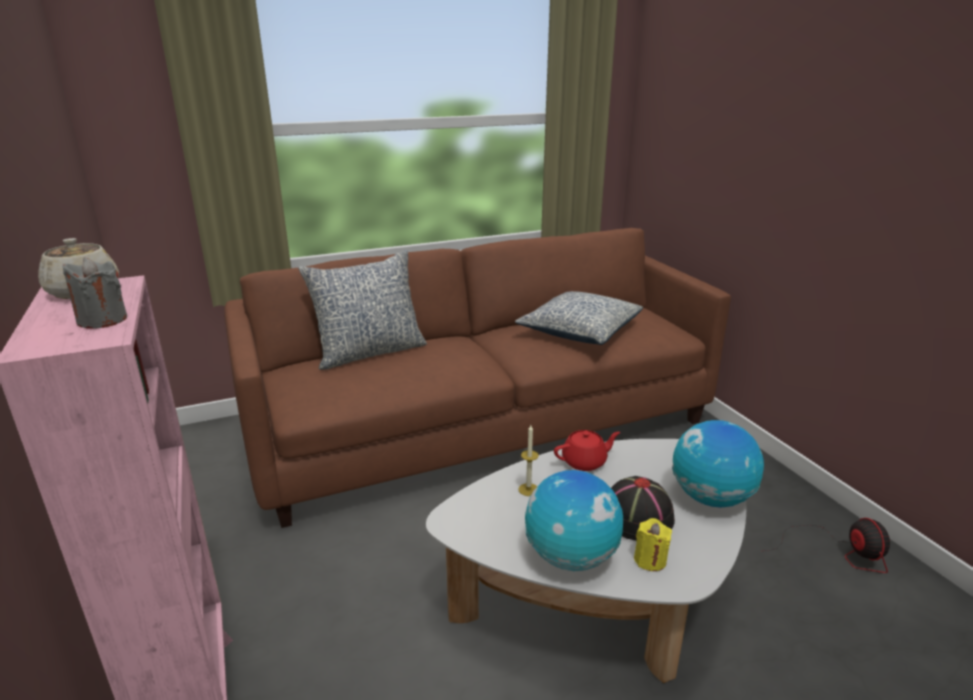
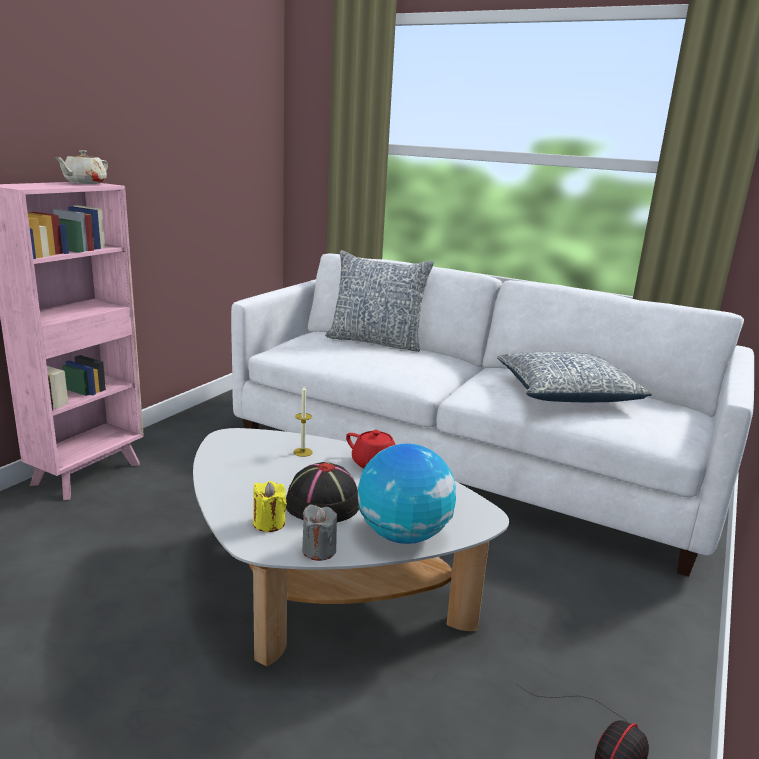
camera: 50 degrees right, 5 degrees down
(102, 320) = (47, 186): grey candle -> grey candle (319, 550)
(482, 426) = (465, 462): brown sofa -> white sofa
(571, 557) = (236, 489): globe -> none

